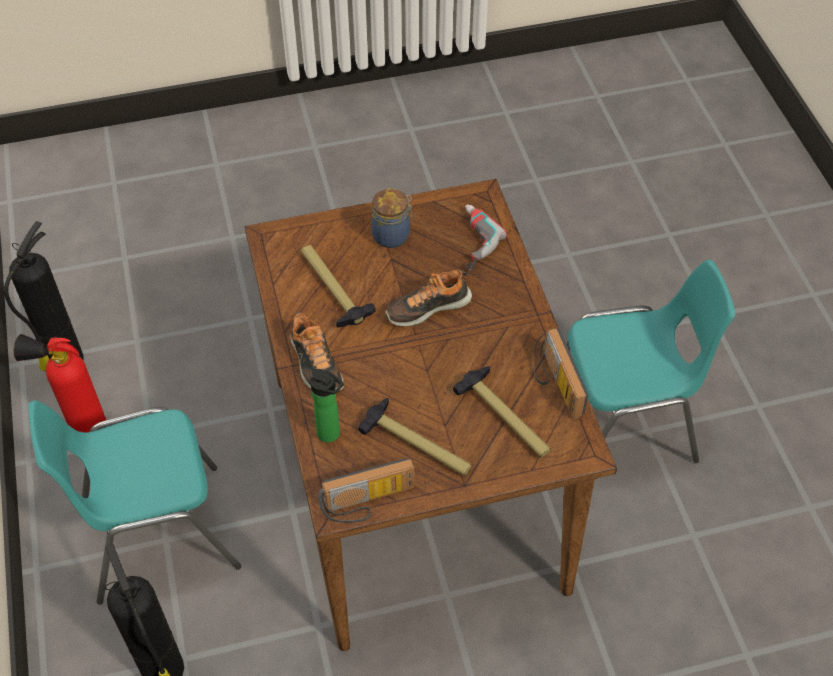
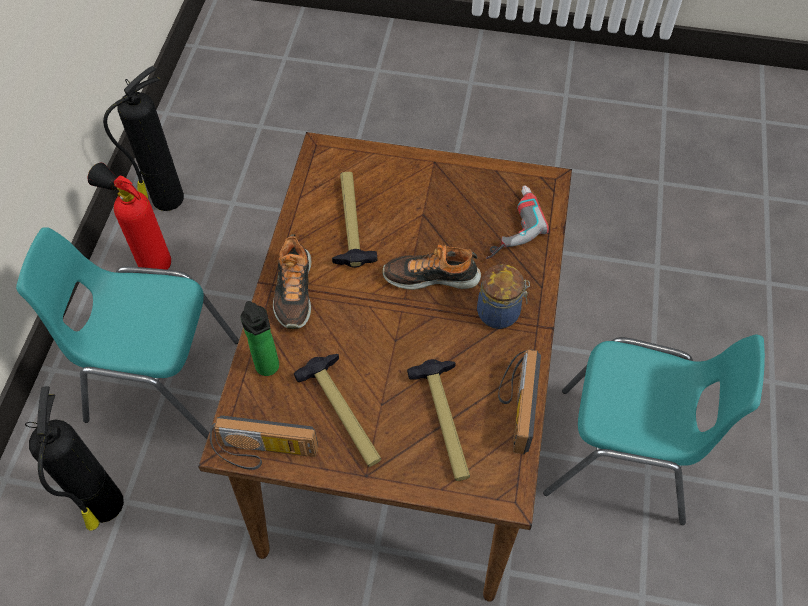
camera: 25 degrees right, 5 degrees up
(392, 235) = (437, 190): jar -> jar (500, 313)

